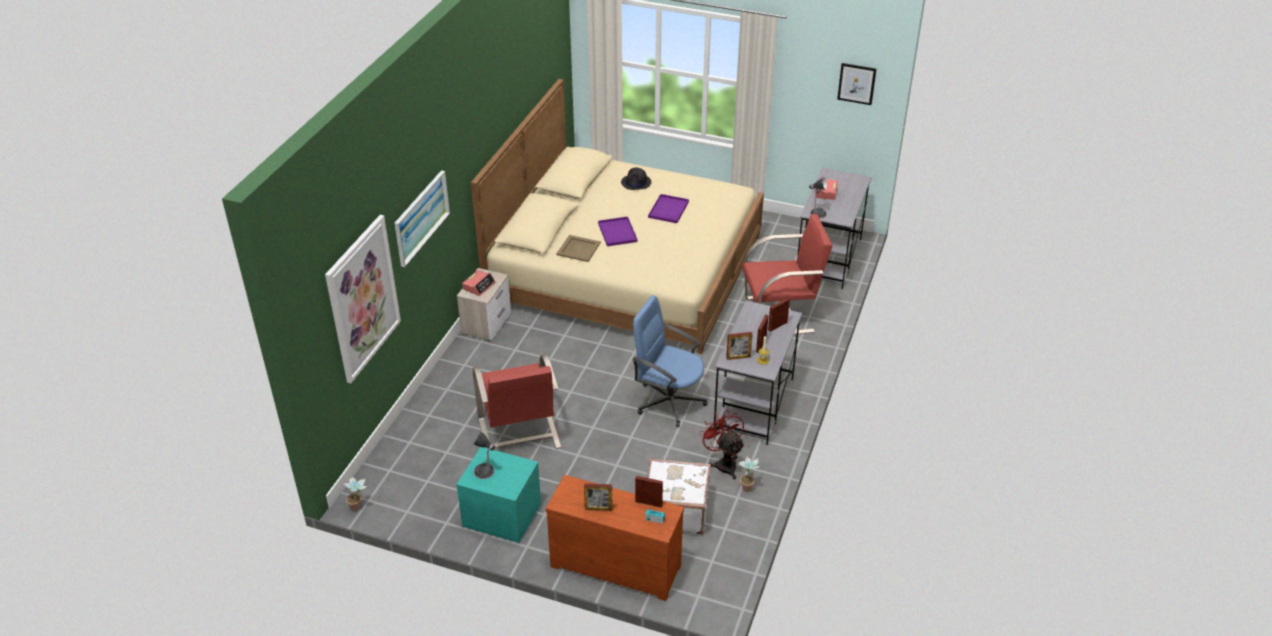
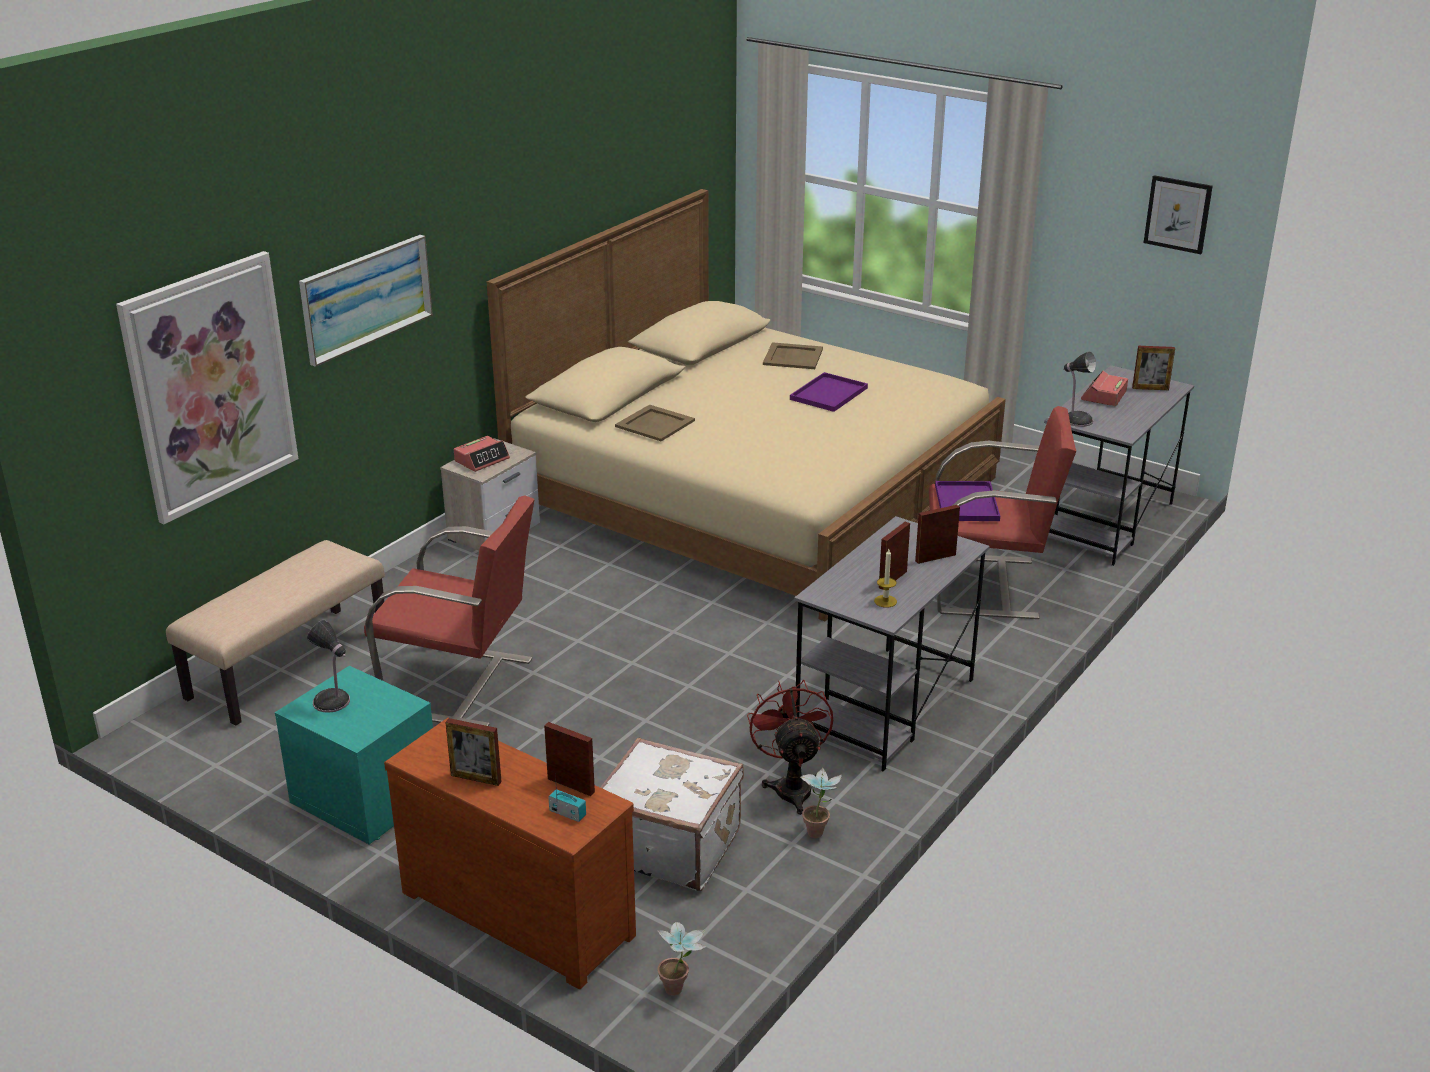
camera: 15 degrees right, 10 degrees down
(358, 507) = (144, 745): potted plant -> potted plant (680, 989)
(412, 438) = (288, 664): none -> beige bench
(519, 434) = (461, 686): red armchair -> red armchair turned 75 degrees counterclockwise
(618, 232) = (730, 412): purple tray -> purple tray (967, 504)
(636, 183) = (793, 357): black hat -> beige tray
(669, 401) = (737, 679): blue office chair -> none
(738, 357) = (842, 591): picture frame -> picture frame (1150, 388)

